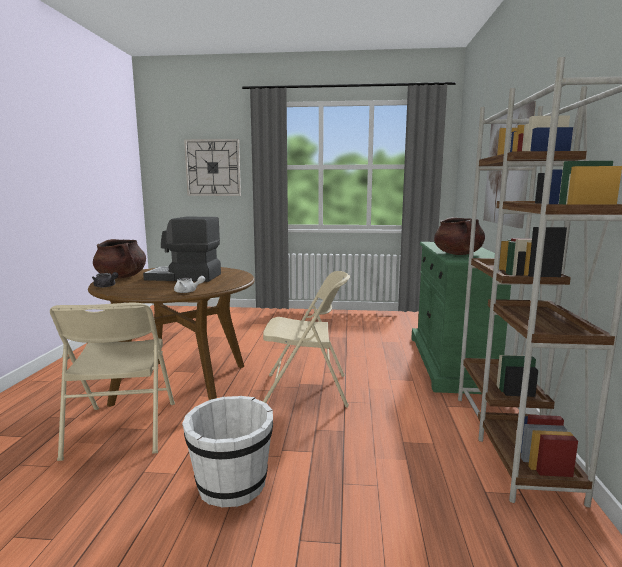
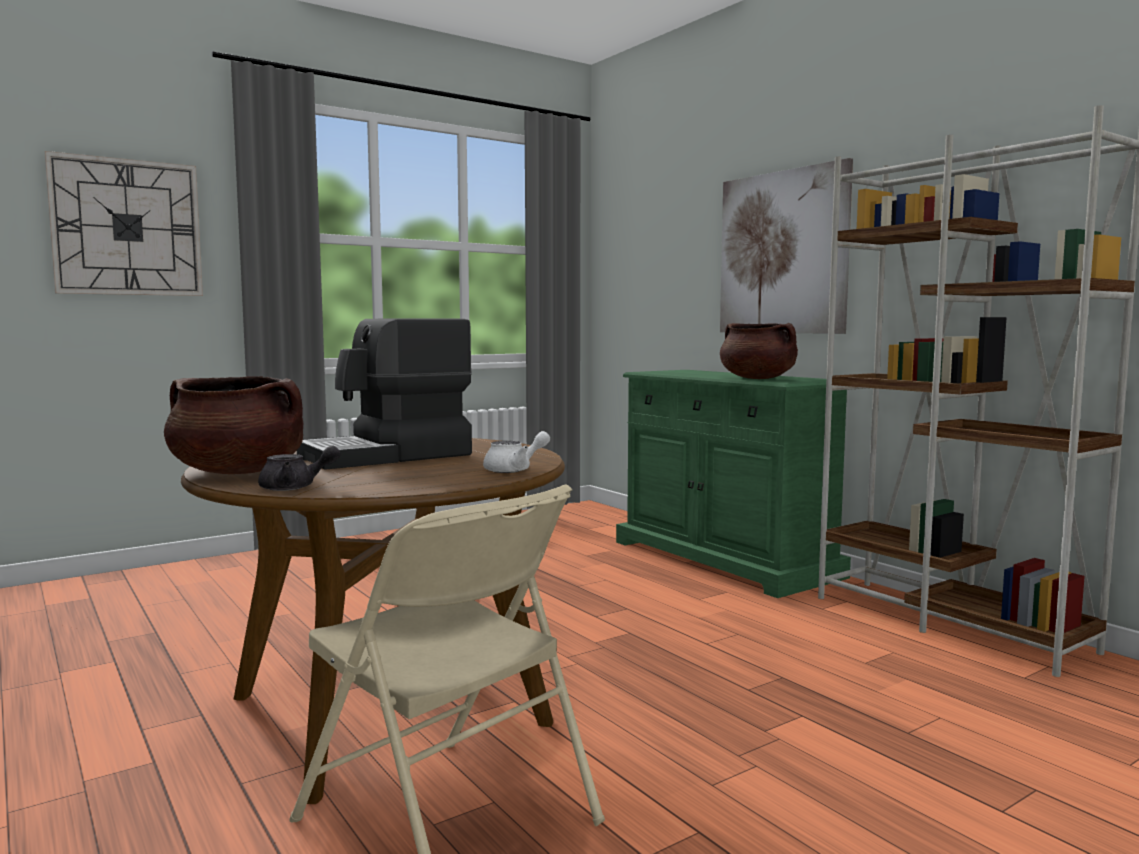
camera: 40 degrees left, 5 degrees down
(231, 485) = (806, 801): white bucket -> none
(305, 390) = (623, 647): beige chair -> none

